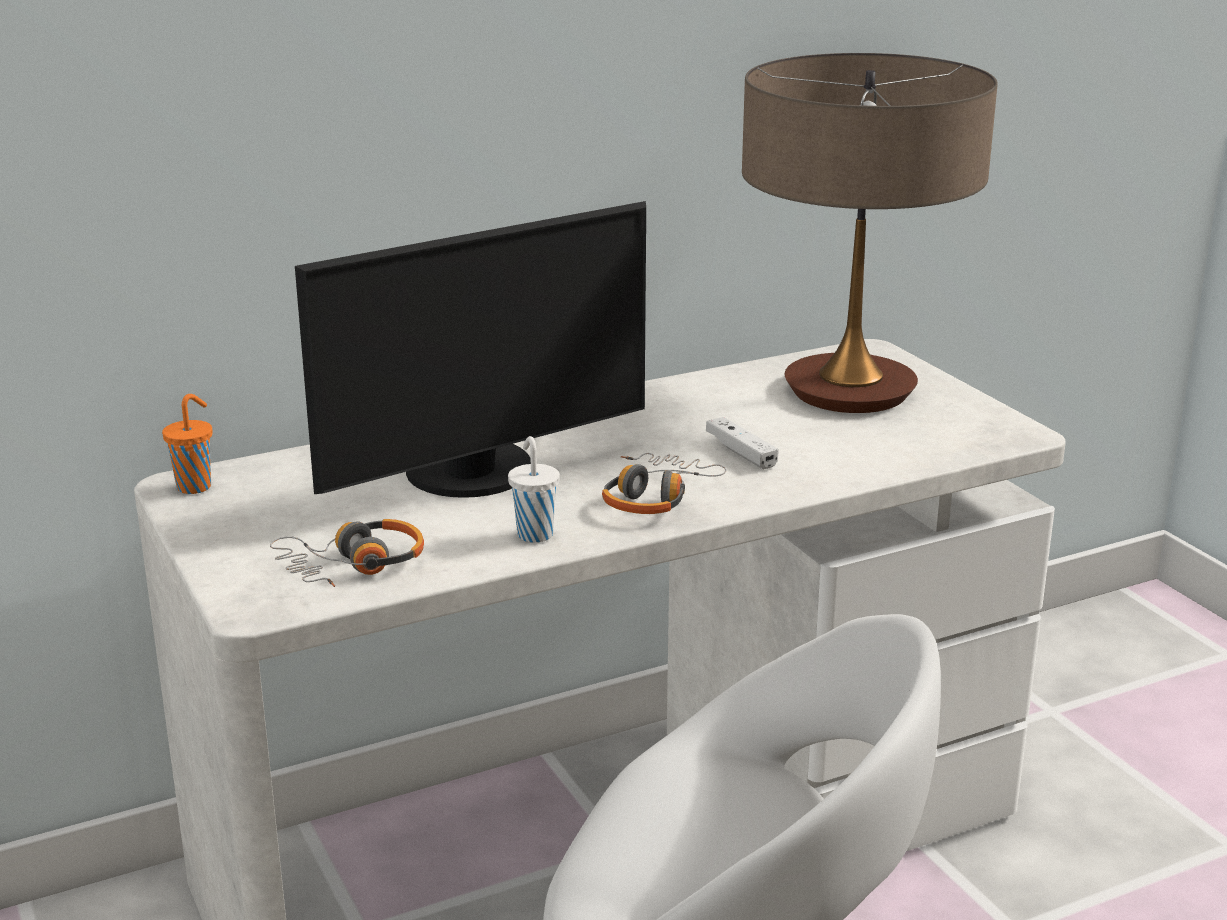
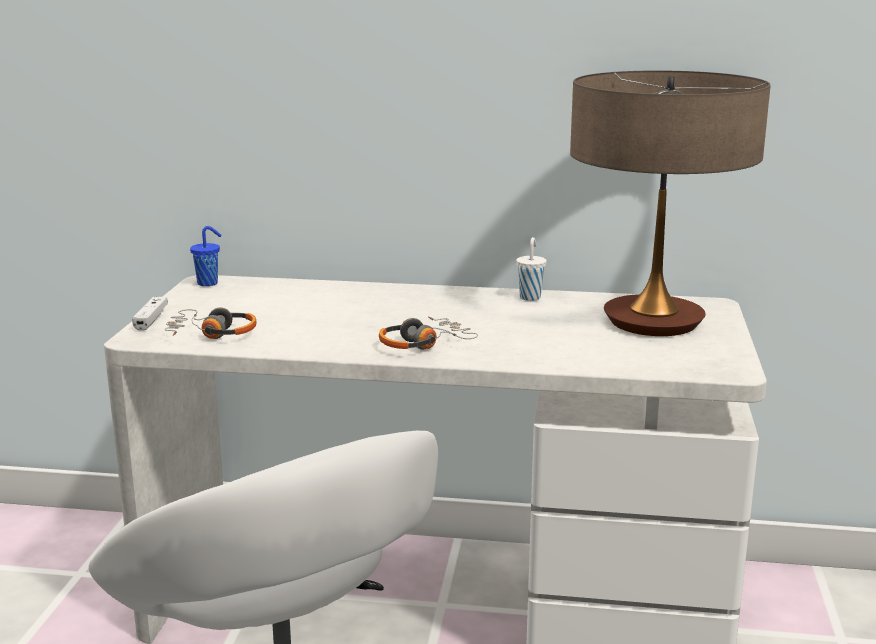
camera: 35 degrees right, 5 degrees down
(195, 486) = (209, 283): orange cup -> blue cup
(477, 475) = (348, 310): monitor -> none
(534, 534) = (325, 343): white cup -> white cup (530, 297)
(741, 452) = (518, 335): white game controller -> white game controller (151, 320)

